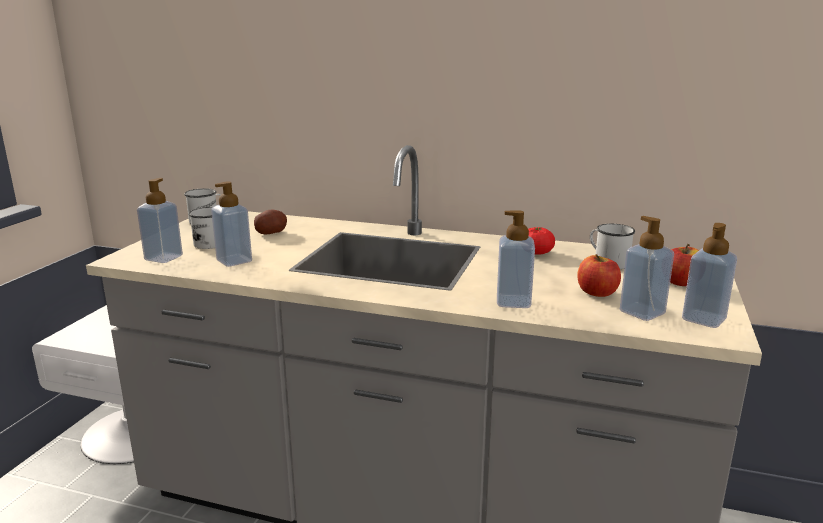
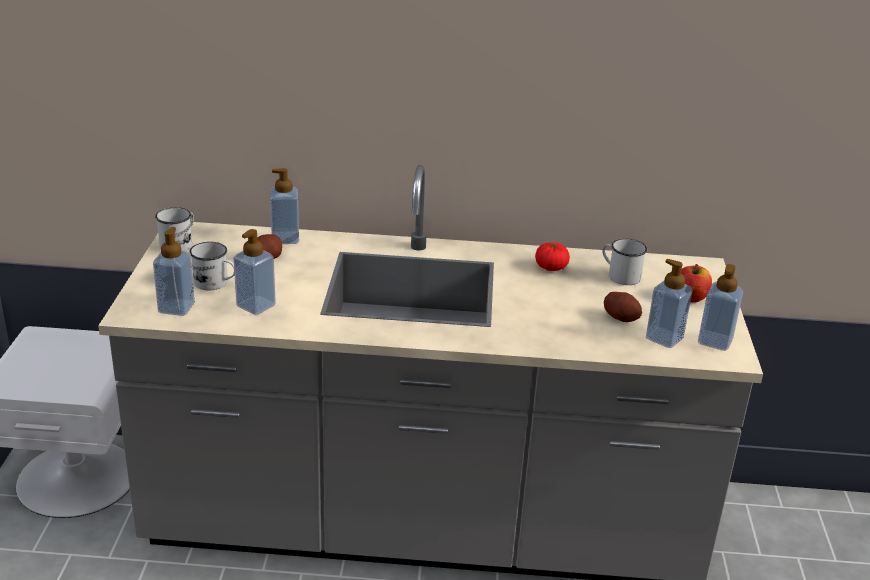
camera: 15 degrees left, 10 degrees up
(513, 302) = (552, 336): soap dispenser -> soap dispenser (285, 238)
(597, 293) = (621, 318): apple -> potato

